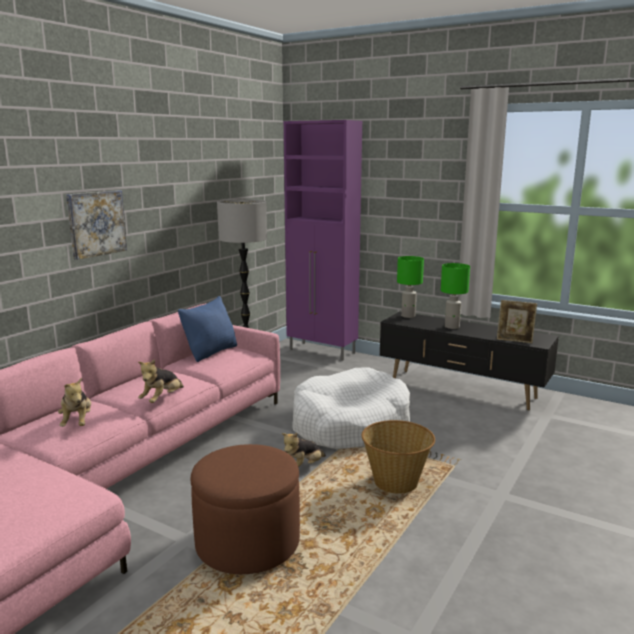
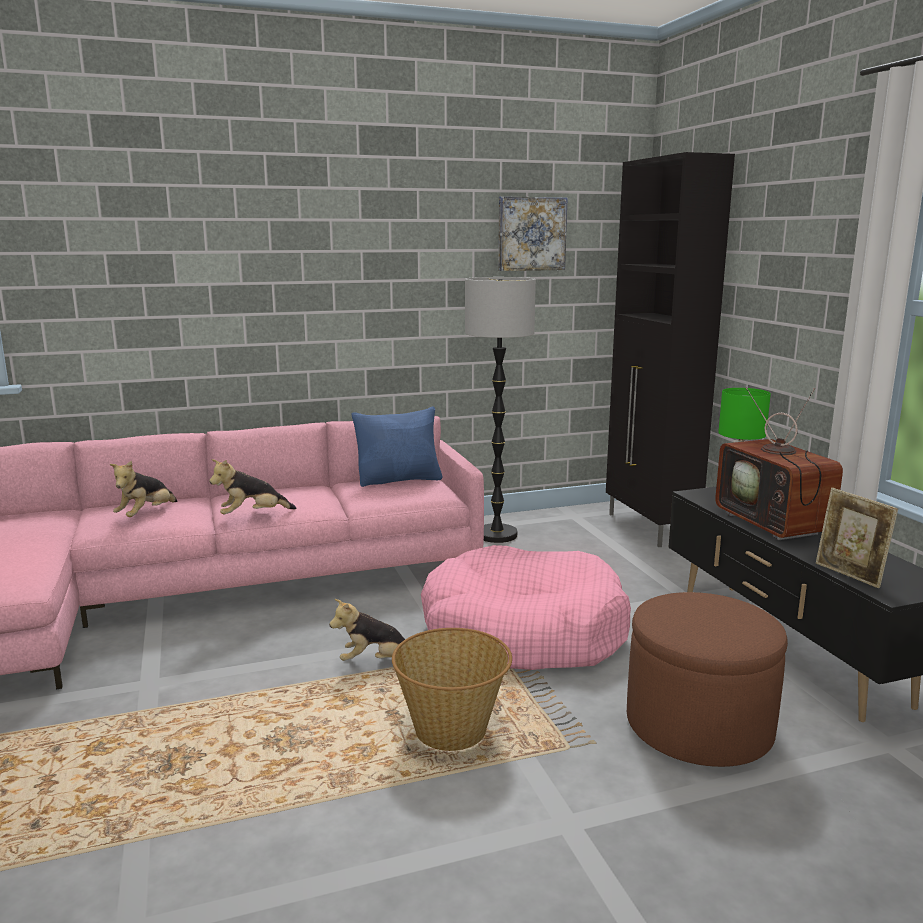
camera: 40 degrees right, 0 degrees up
(96, 223) = (285, 293): picture -> picture (531, 234)
(247, 542) = (186, 715): brown ottoman -> brown ottoman (698, 726)
(322, 351) = (650, 528): purple cabinet -> black cabinet
(350, 424) = (523, 632): white dog bed -> pink dog bed
(452, 327) = (777, 525): green table lamp -> television

